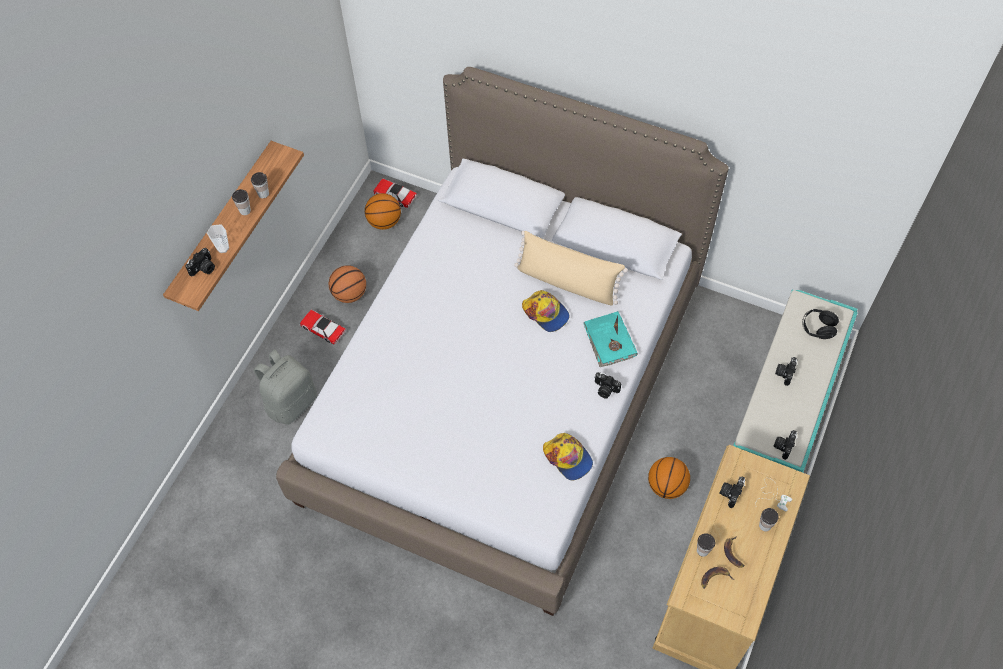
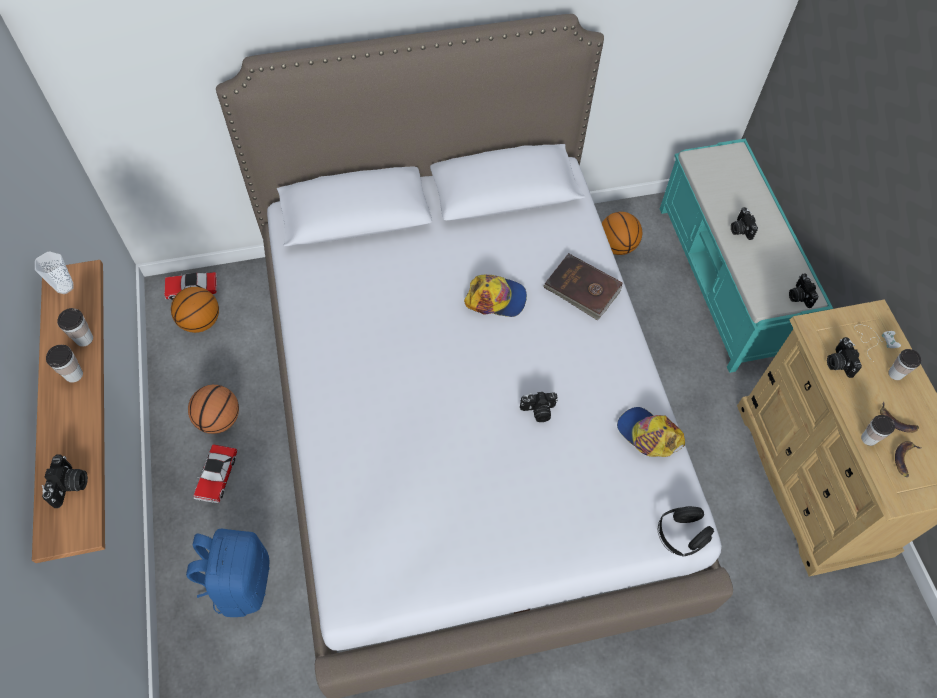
camera: 40 degrees left, 0 degrees up
(223, 248) = (78, 441): cup -> cup (64, 287)
(291, 402) = (241, 582): grey backpack -> blue backpack
(323, 329) = (217, 476): toy car -> toy car turned 75 degrees counterclockwise
(567, 282) = (490, 254): beige pillow -> none
(568, 458) = (648, 435): cap -> cap turned 150 degrees counterclockwise
(605, 389) = (621, 340): camera -> camera (538, 411)
(609, 341) = (582, 288): turquoise book -> brown book
(667, 485) = (688, 409): basketball -> basketball (617, 246)
(817, 328) = (730, 174): black headphones -> black headphones (681, 535)

